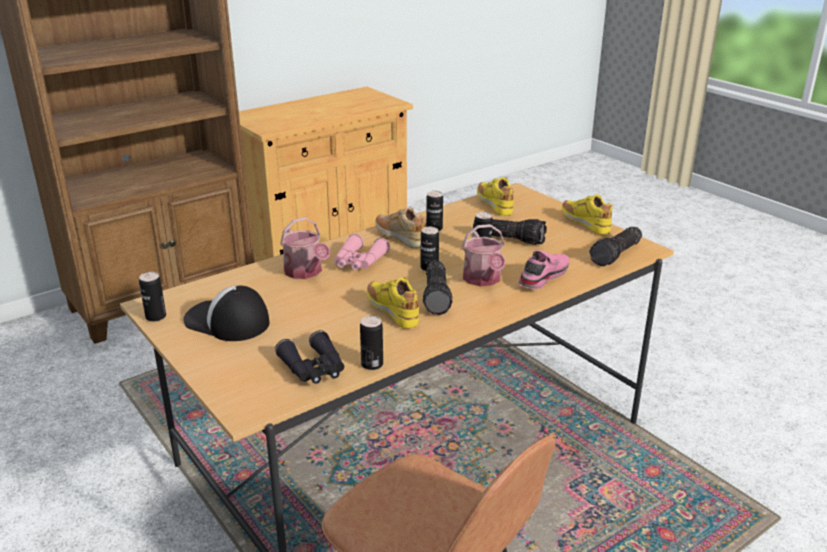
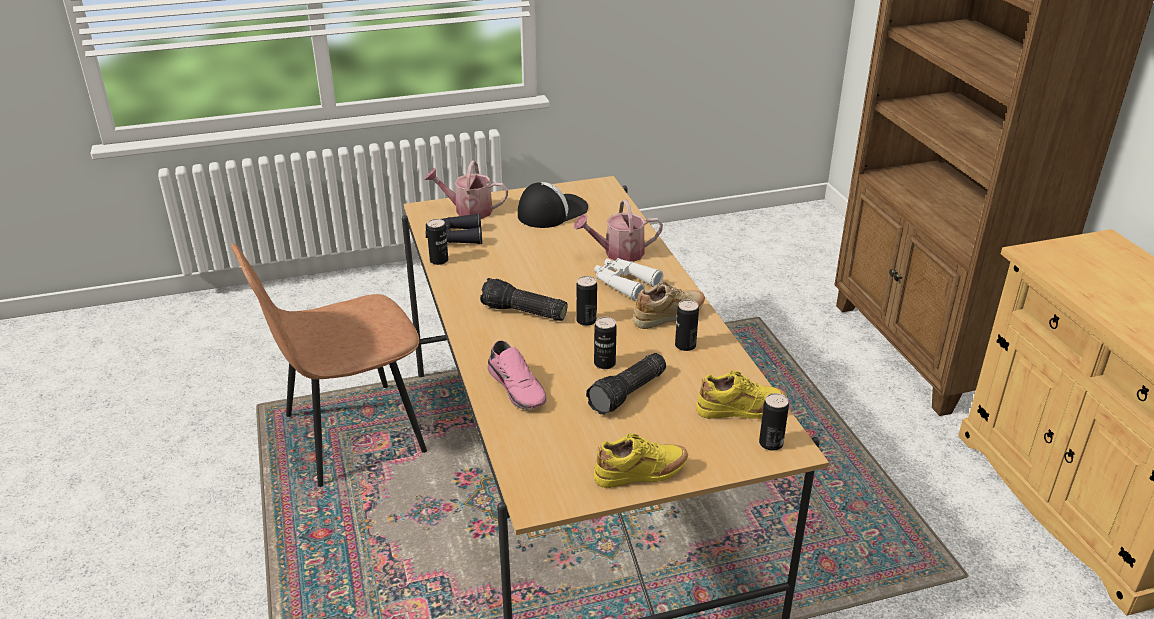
camera: 110 degrees right, 5 degrees up
(156, 317) = (580, 187): can -> can (771, 443)
(359, 262) = (624, 283): pink binoculars -> white binoculars
(393, 312) = (511, 283): yellow shoe -> none
(483, 280) = (537, 347): watering can -> watering can (468, 210)
(617, 255) = (533, 467): flashlight -> none

